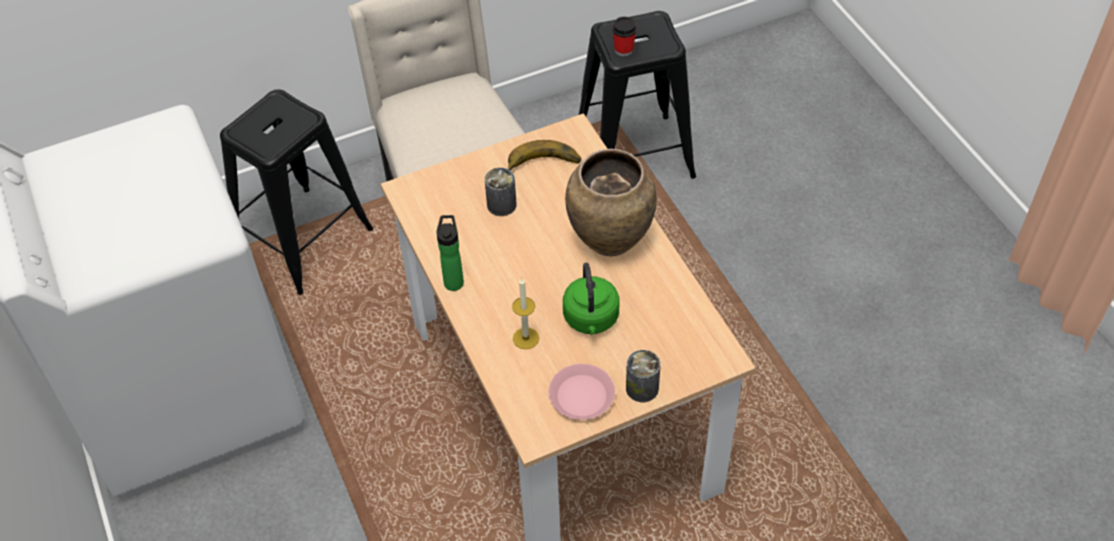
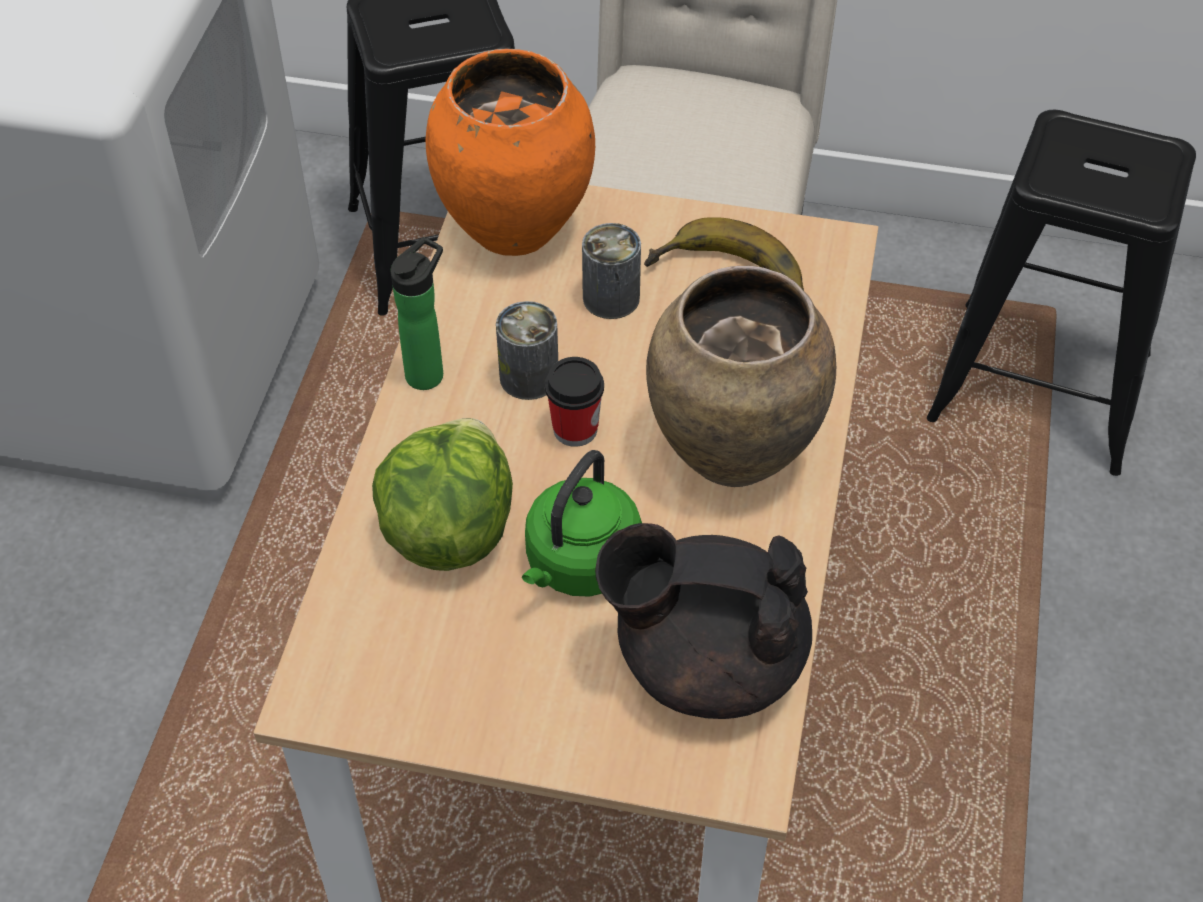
camera: 35 degrees right, 0 degrees up
(430, 198) = (513, 228): none -> orange vase
(525, 338) = (448, 530): candle -> lettuce
(581, 396) = (444, 682): pink plate -> none
(623, 50) = (1065, 172): cup -> cup (575, 429)
(642, 388) = (554, 735): can -> can (529, 377)
(672, 325) = (706, 660): none -> black teapot

